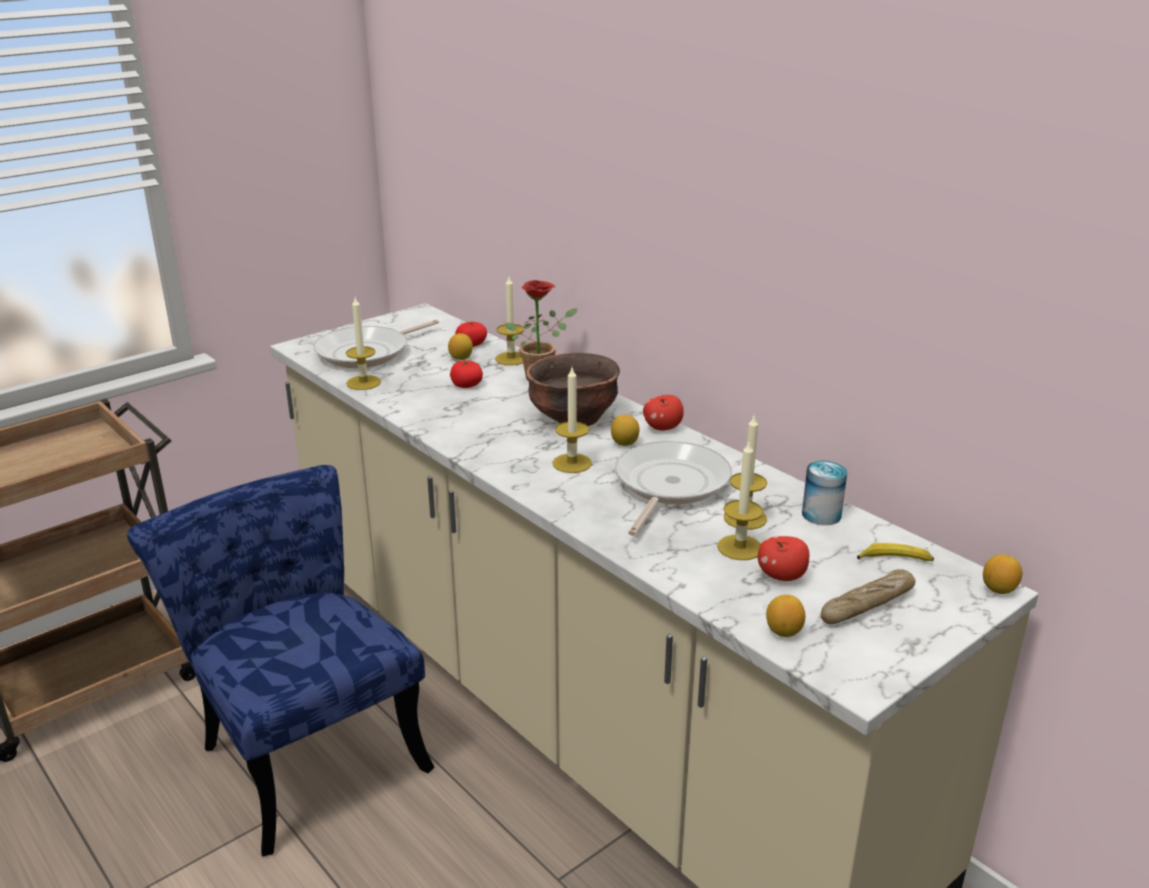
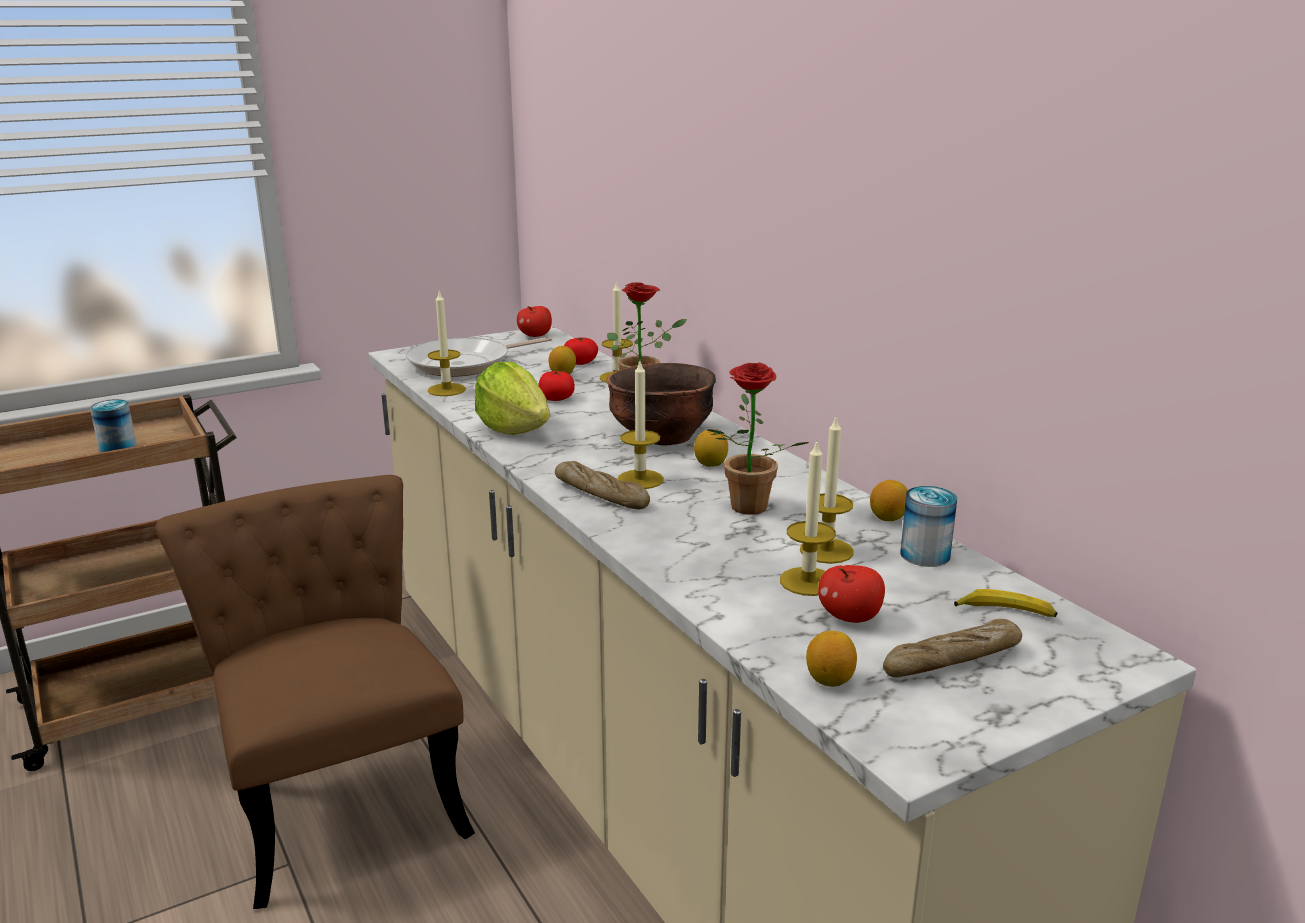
camera: 10 degrees right, 5 degrees down
(58, 460) = (118, 448): none -> can
(304, 749) = (339, 796): blue chair -> brown chair
(442, 420) = (514, 429): none -> lettuce
(545, 481) = (601, 494): none -> bread
(662, 428) = (762, 452): apple -> apple (535, 336)
(669, 485) = (745, 510): frying pan -> potted plant
(998, 589) = (1140, 659): lemon -> lemon (888, 518)

